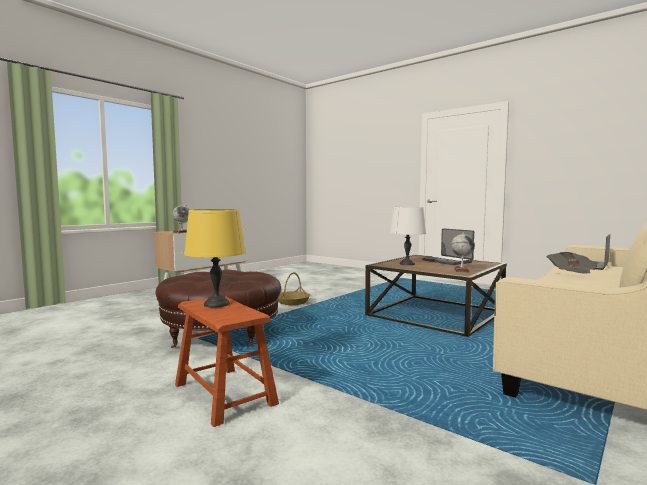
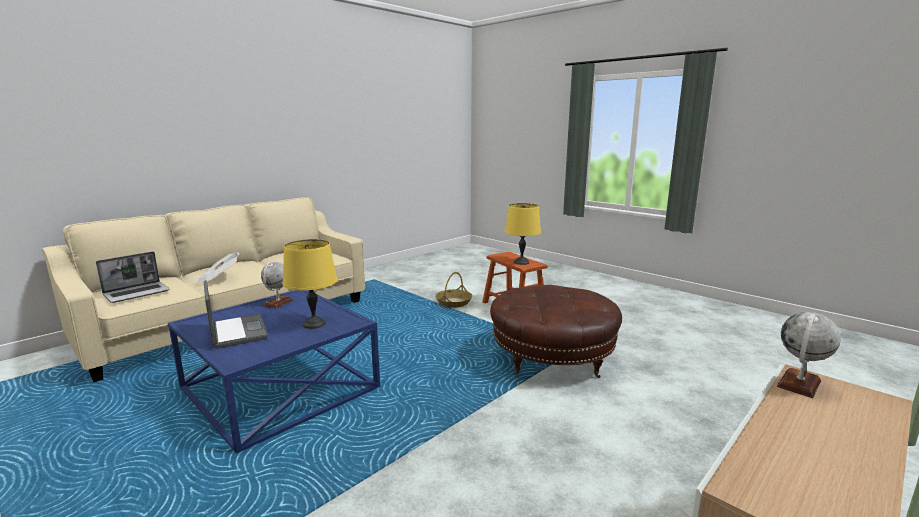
camera: 175 degrees left, 10 degrees up
(292, 302) = (481, 442): basket -> basket (453, 302)
(406, 264) = (314, 324): white table lamp -> yellow table lamp
(436, 314) = (279, 387): brown coffee table -> blue coffee table

